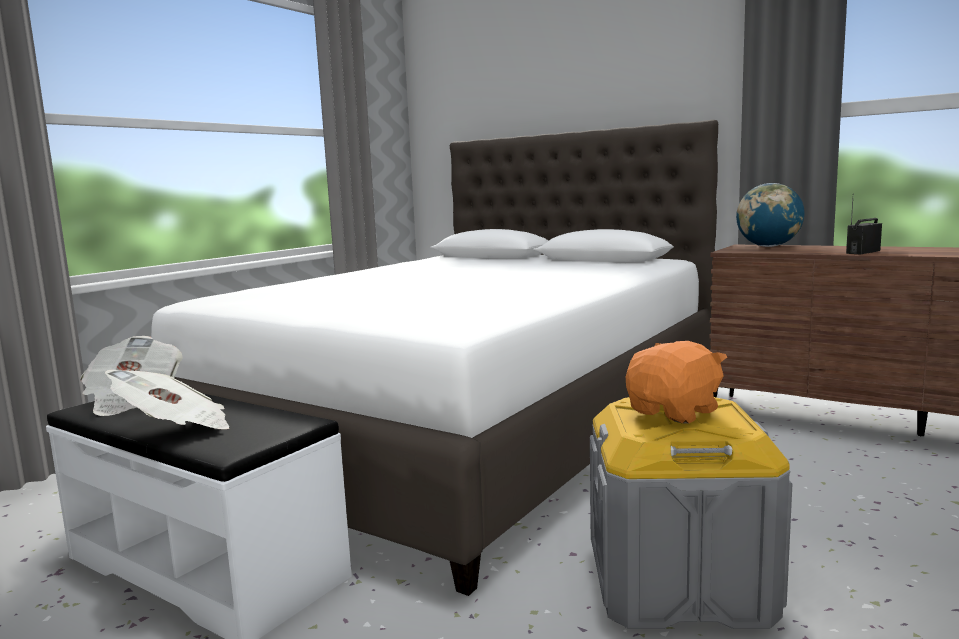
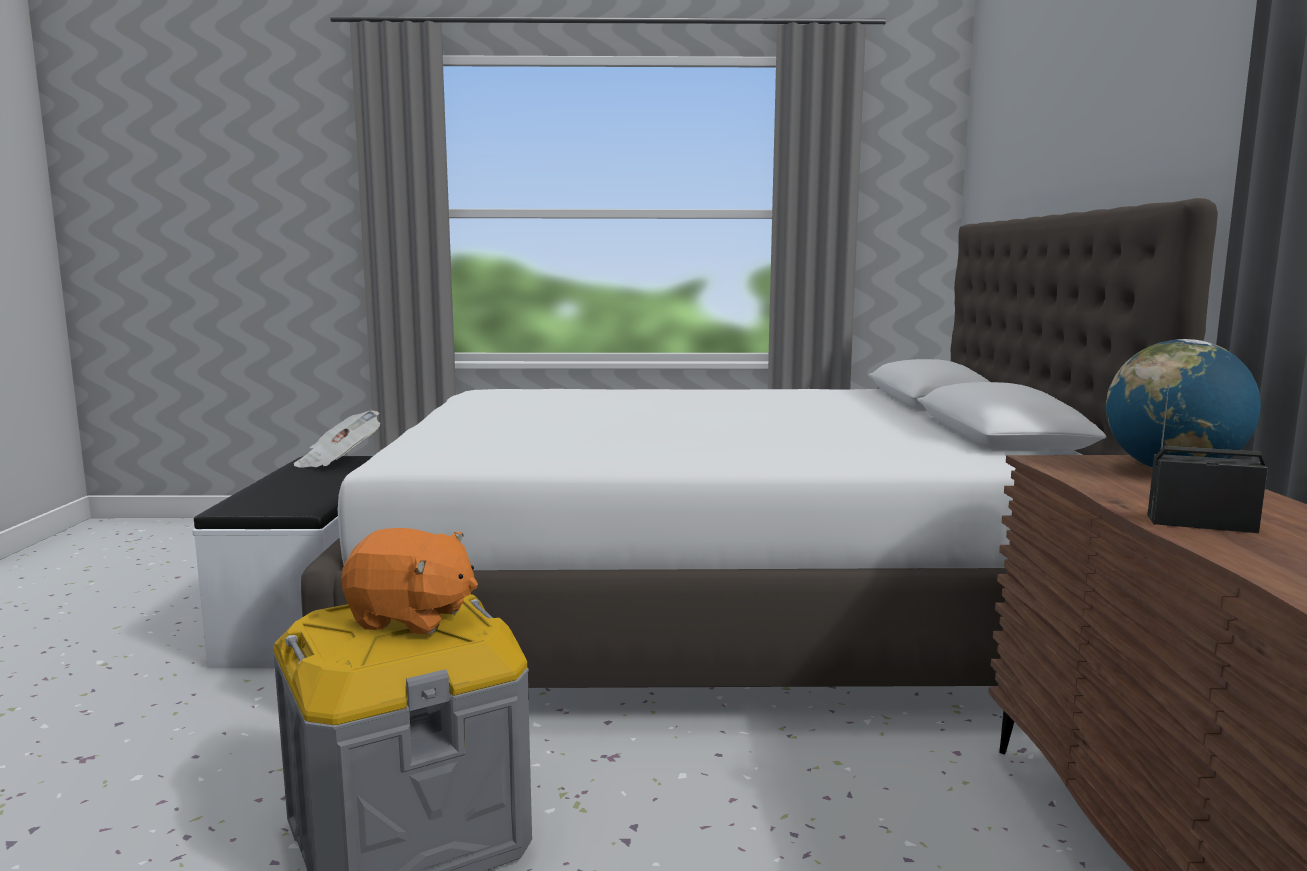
camera: 55 degrees right, 0 degrees up
(176, 428) = (274, 486): newspaper -> none

